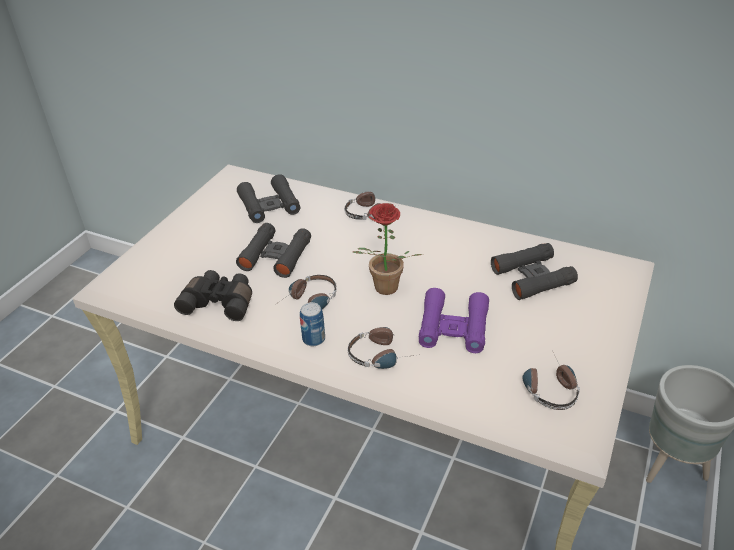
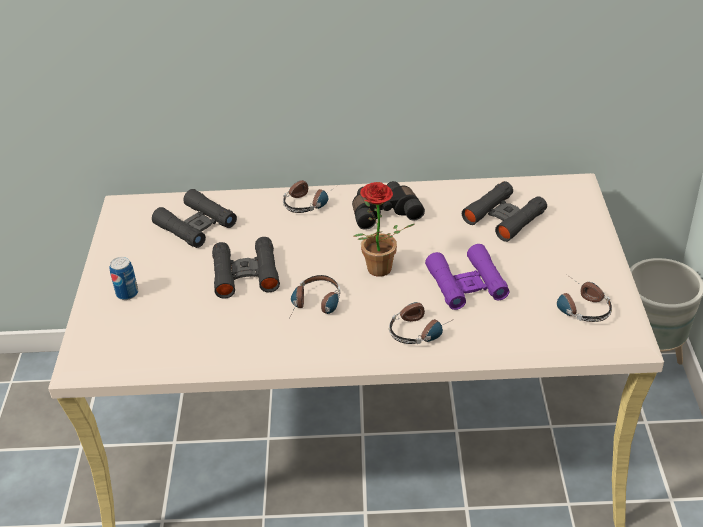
camera: 25 degrees left, 0 degrees up
(220, 302) = (225, 336): black binoculars -> black binoculars (384, 212)
(314, 339) = (347, 338): can -> can (127, 293)

